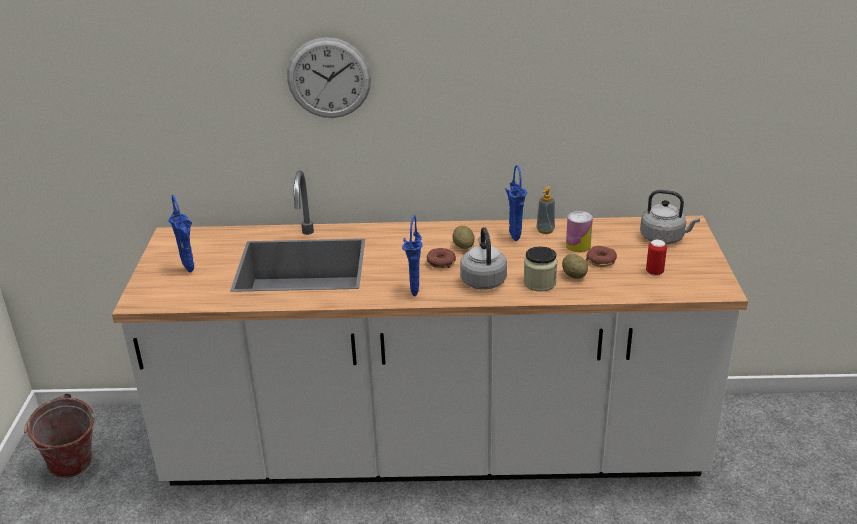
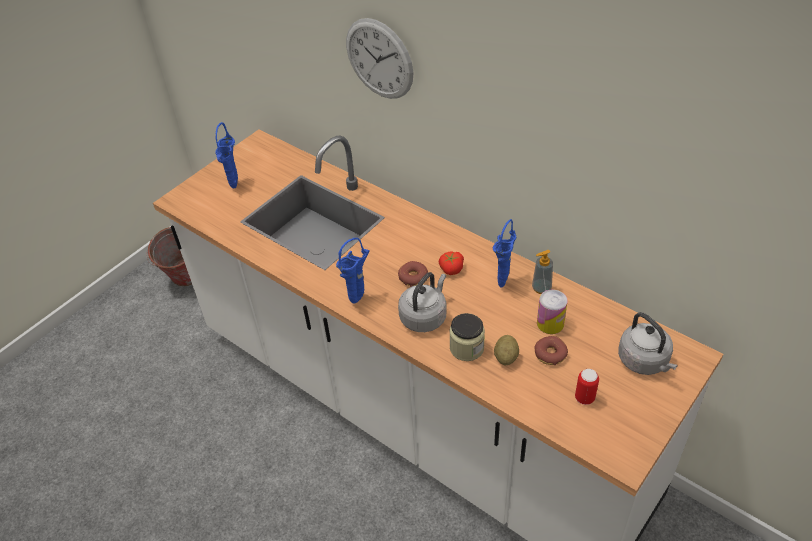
camera: 40 degrees right, 15 degrees up
(463, 246) = (451, 268): potato -> tomato

